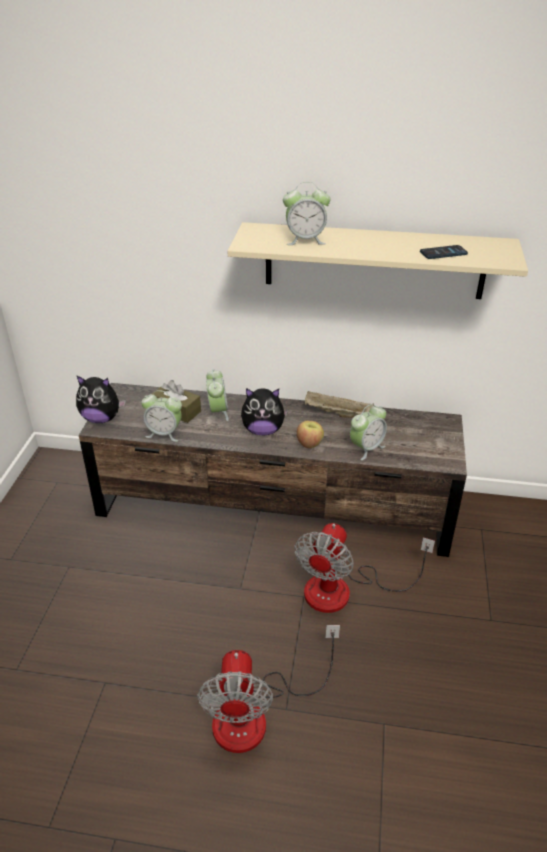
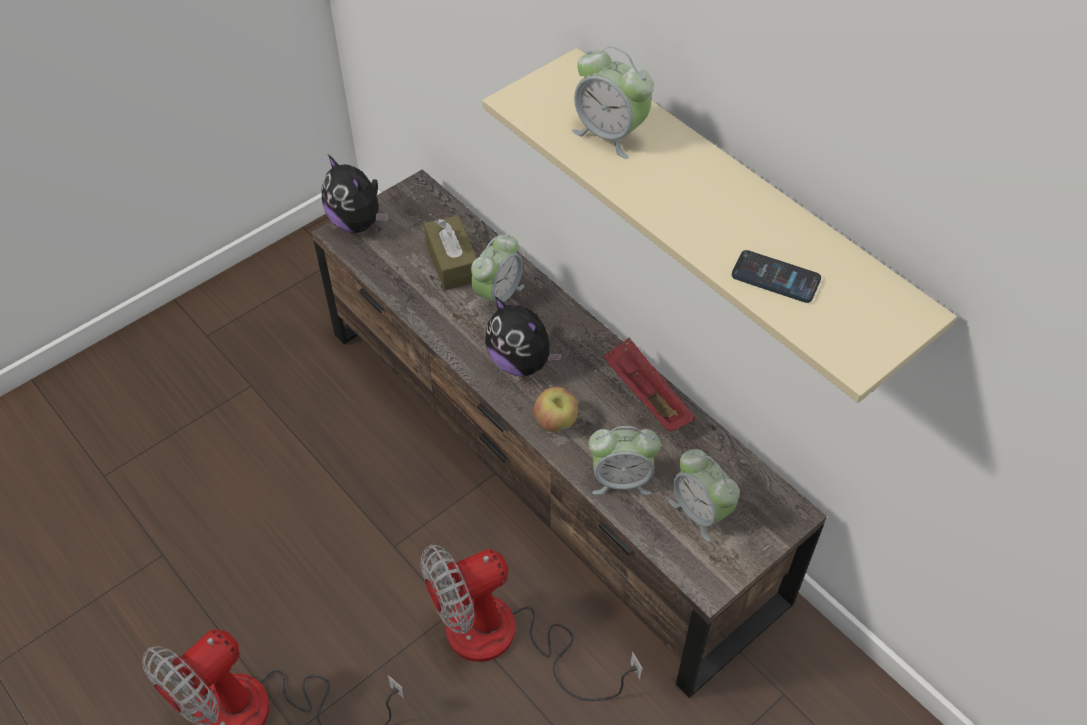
camera: 40 degrees right, 15 degrees up
(164, 433) = (402, 290): alarm clock -> alarm clock (700, 512)
(336, 414) = (645, 396): beige tray -> red tray

